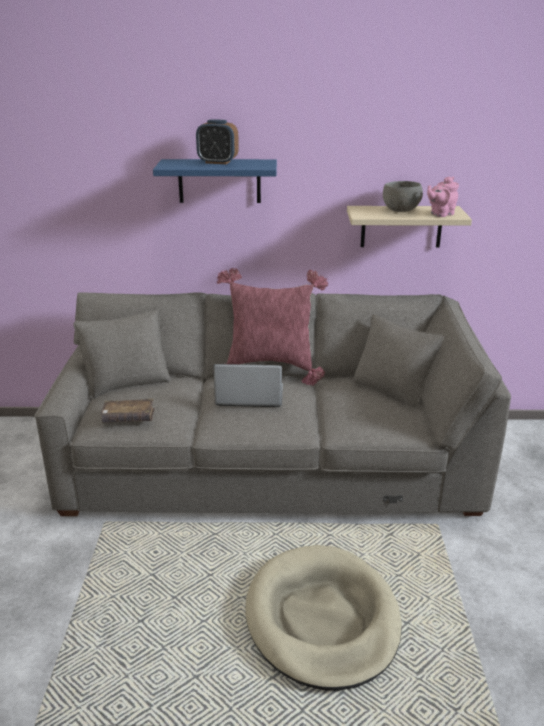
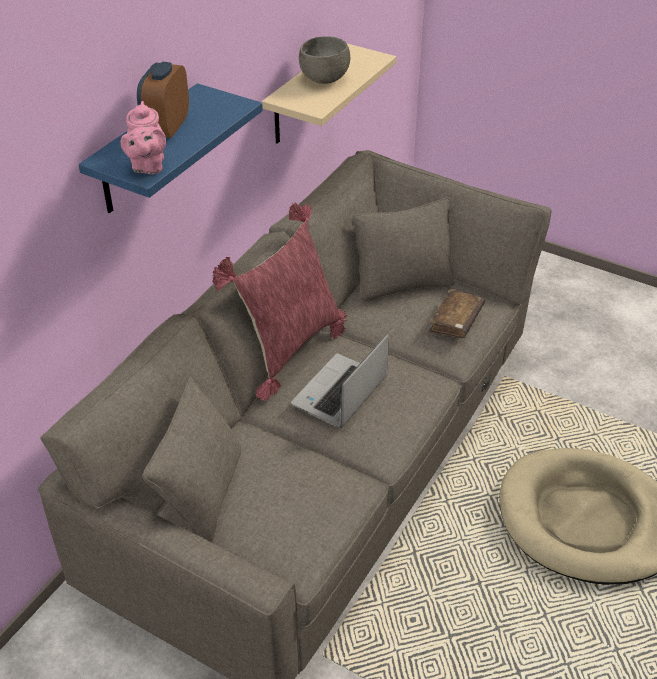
camera: 60 degrees left, 15 degrees up
(128, 418) = (307, 520): brown book -> brown book (456, 320)
(218, 162) = (166, 128): alarm clock -> alarm clock turned 150 degrees clockwise
(440, 214) = (362, 64): pink teapot -> pink teapot (147, 166)

